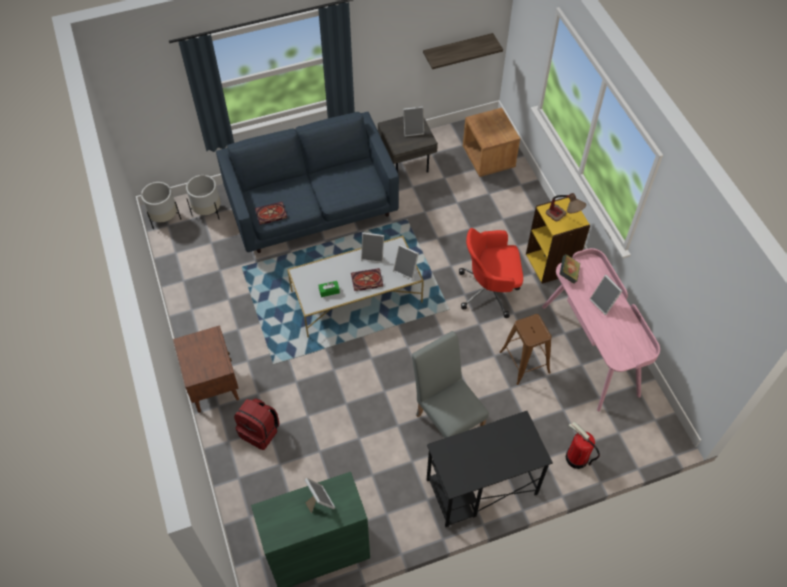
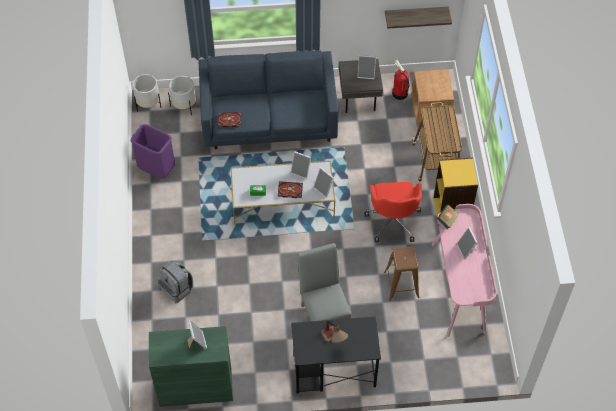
camera: 15 degrees right, 0 degrees up
(195, 291) = (157, 169): none -> purple trash can
(214, 386) = (151, 247): brown nightstand -> none
(260, 431) = (177, 289): red backpack -> grey backpack
(490, 290) = (393, 221): red office chair -> red office chair turned 105 degrees counterclockwise
(514, 214) = (435, 162): none -> cart
(563, 219) = (458, 175): table lamp -> table lamp (334, 341)
(576, 458) = (416, 367): fire extinguisher -> fire extinguisher (399, 93)

